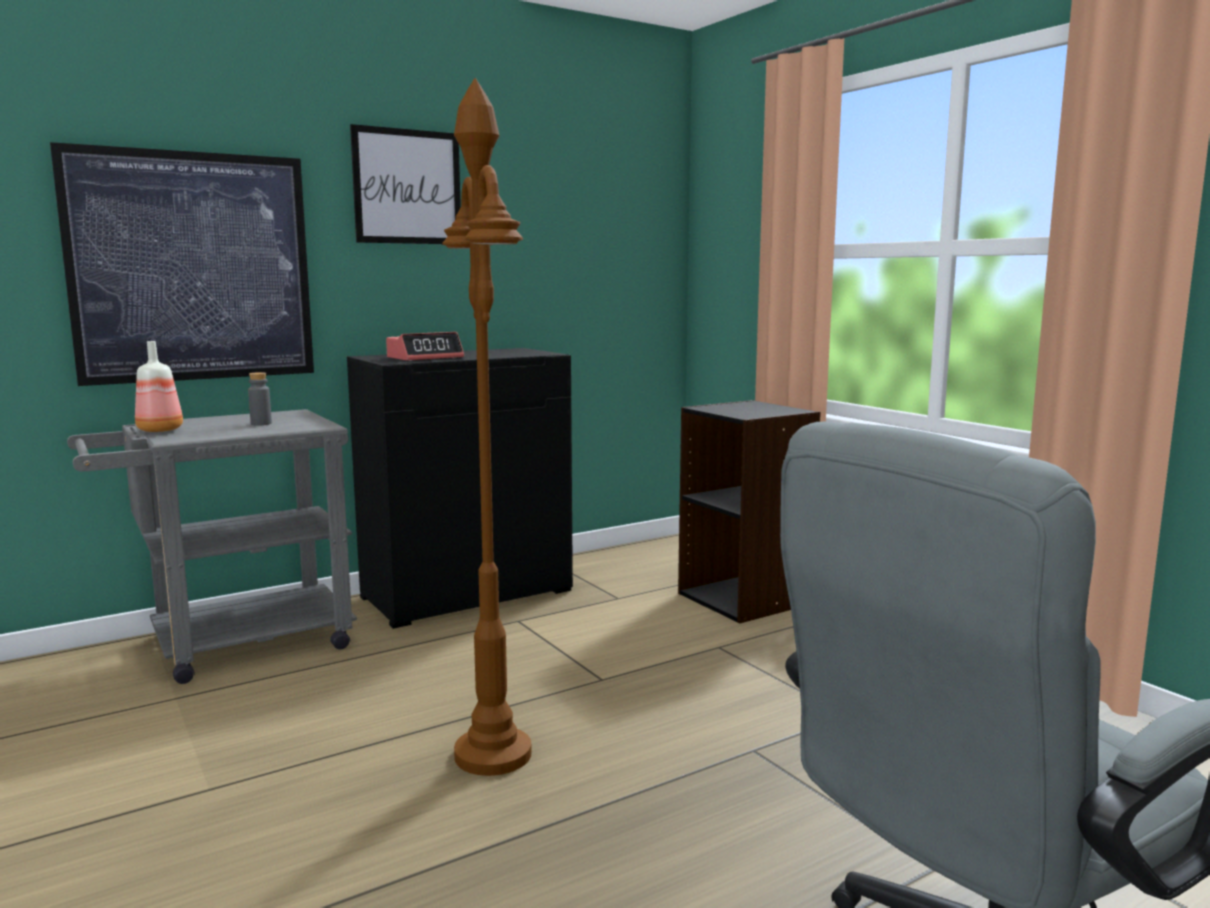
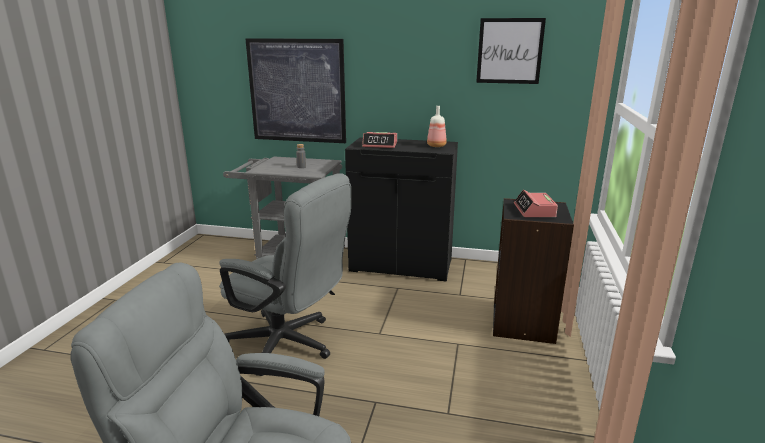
camera: 45 degrees right, 10 degrees up
(161, 430) = (264, 164): bottle -> bottle (437, 146)
(407, 187) = (397, 50): picture -> picture (509, 51)
(493, 755) = (289, 345): brown floor lamp -> grey office chair
(750, 409) = (534, 211): none -> alarm clock

